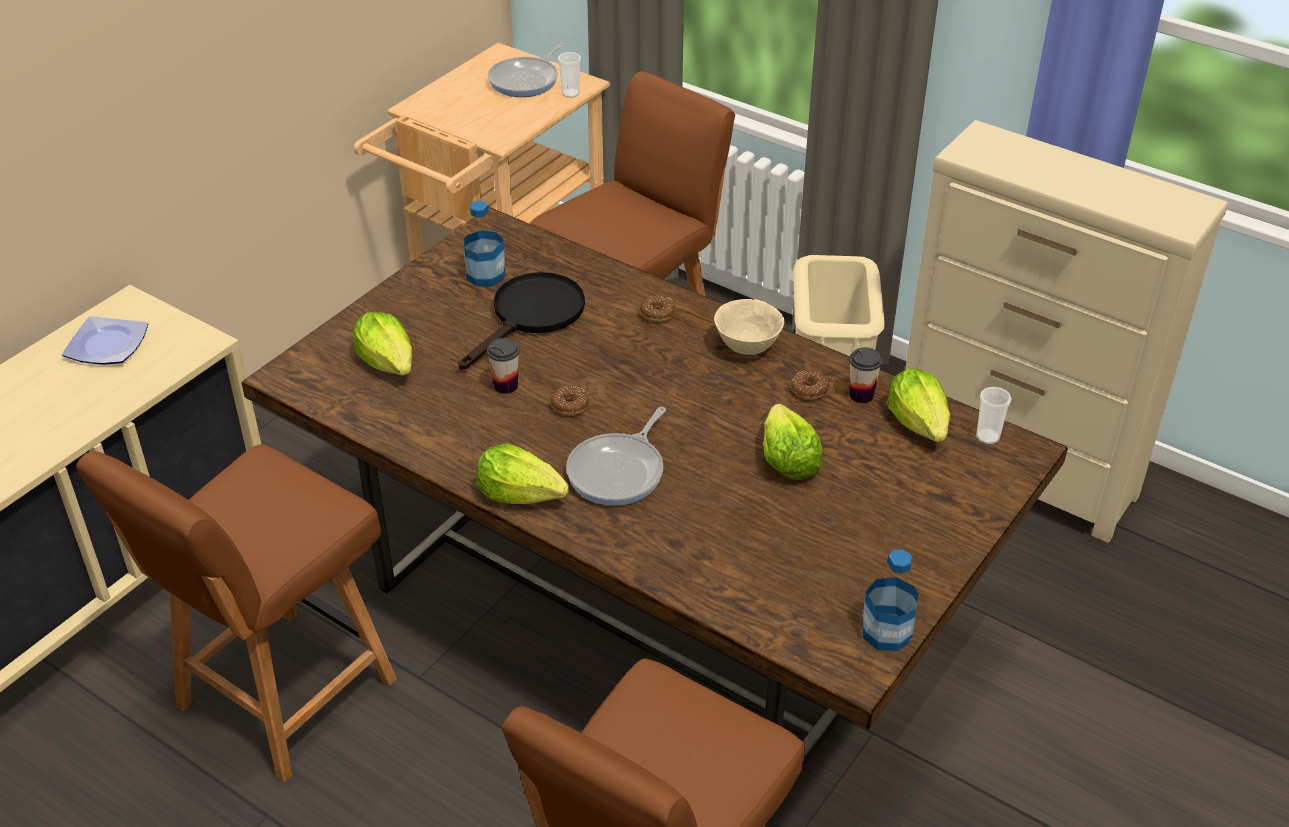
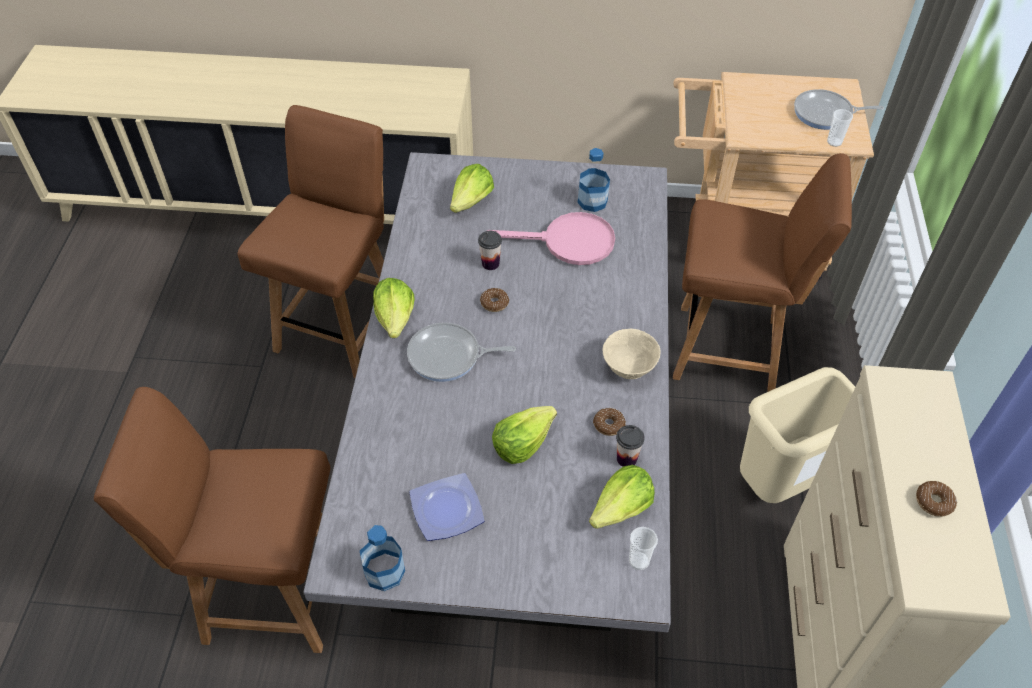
camera: 60 degrees right, 10 degrees up
(109, 344) = (413, 90): plate -> plate (448, 510)
(282, 696) = (341, 327): brown chair -> brown chair turned 105 degrees clockwise
(531, 316) = (568, 242): black frying pan -> pink frying pan
(646, 609) = (516, 464): brown dining table -> grey dining table
(658, 314) = (625, 304): donut -> donut (934, 502)

